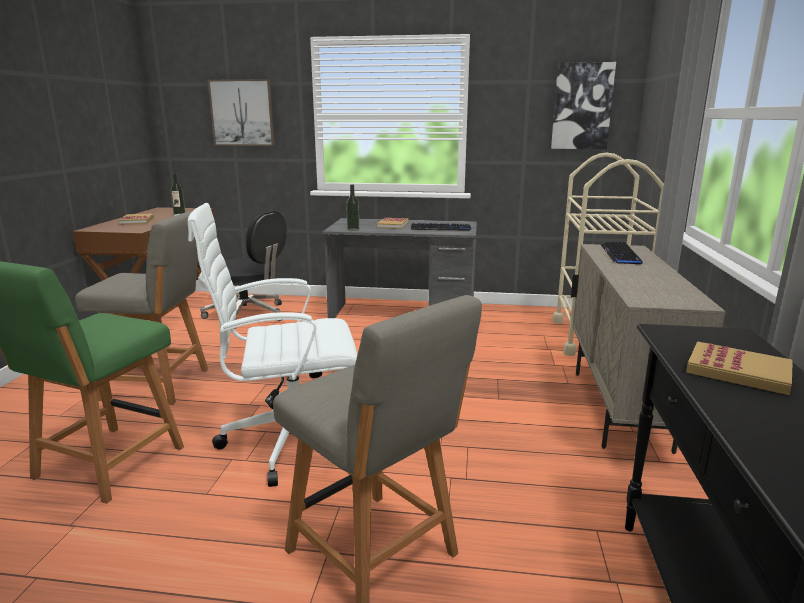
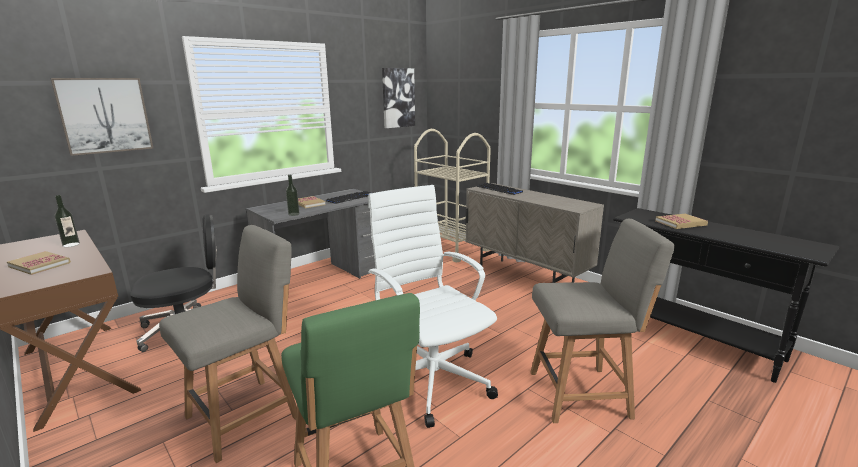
camera: 50 degrees left, 0 degrees up
(290, 439) = (431, 379): white office chair -> white office chair turned 120 degrees clockwise

